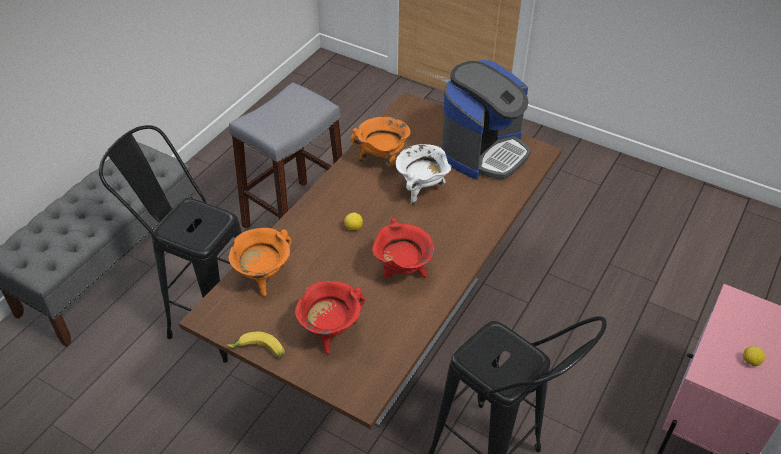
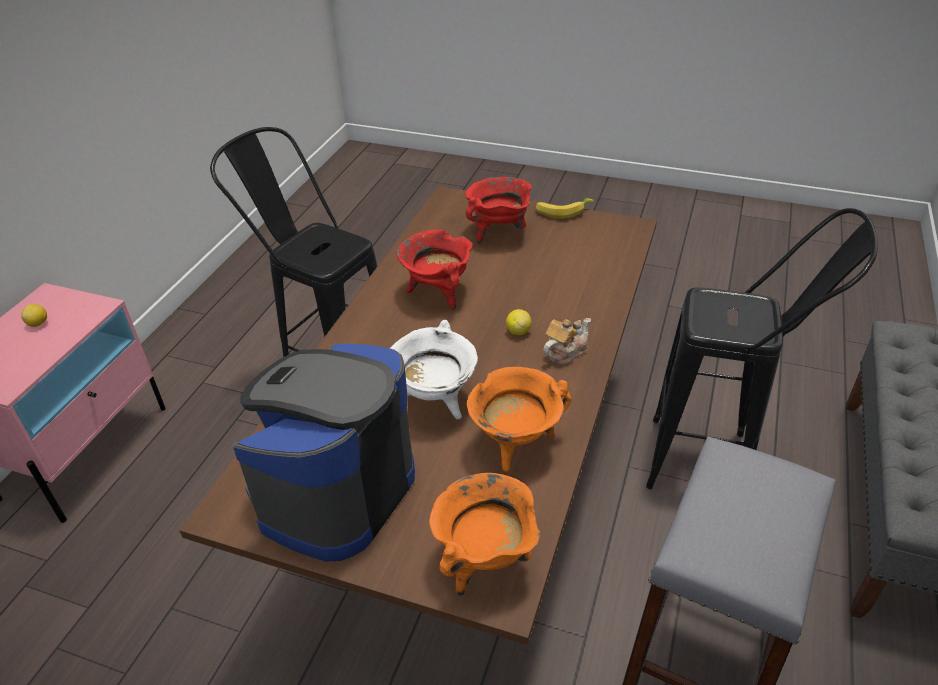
camera: 170 degrees right, 5 degrees down
(263, 277) = (598, 265): orange cooking pot -> orange cooking pot (485, 560)
(328, 207) = (565, 352): none -> teapot

